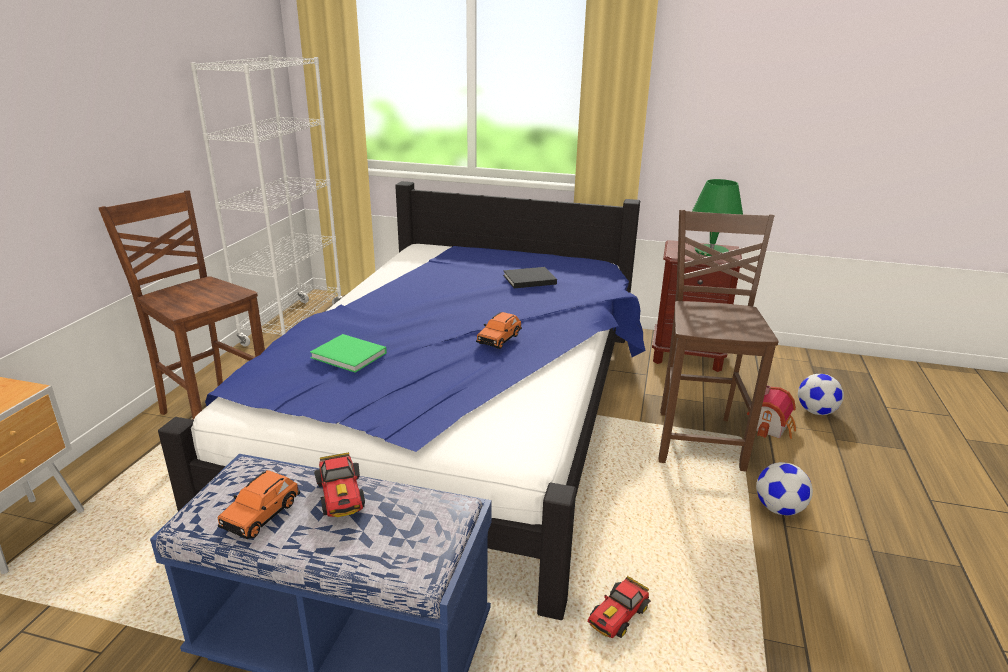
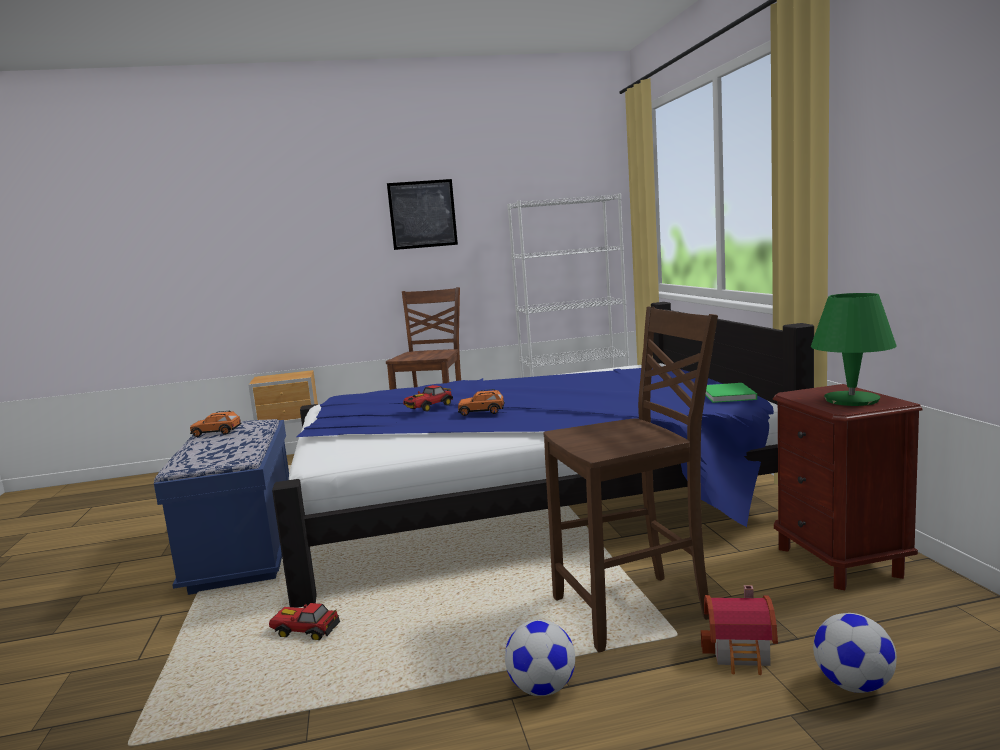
camera: 65 degrees right, 15 degrees down
(93, 77) = (422, 214): none -> picture
(341, 497) = (238, 439): toy car -> toy car (428, 407)
(350, 356) = (404, 397): green book -> green book (728, 395)
(528, 280) = (627, 391): black book -> none

